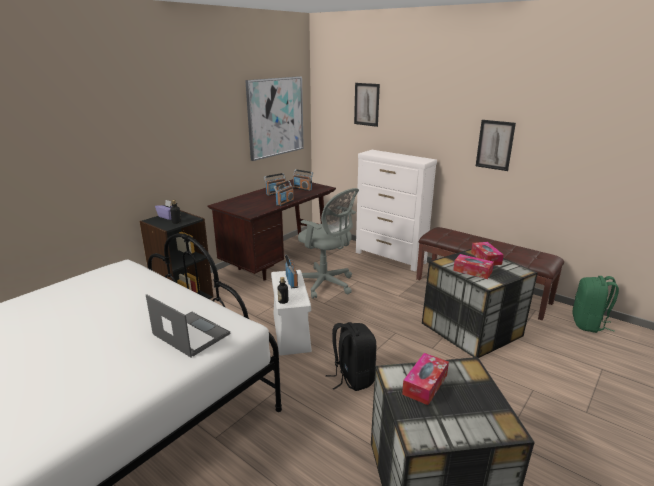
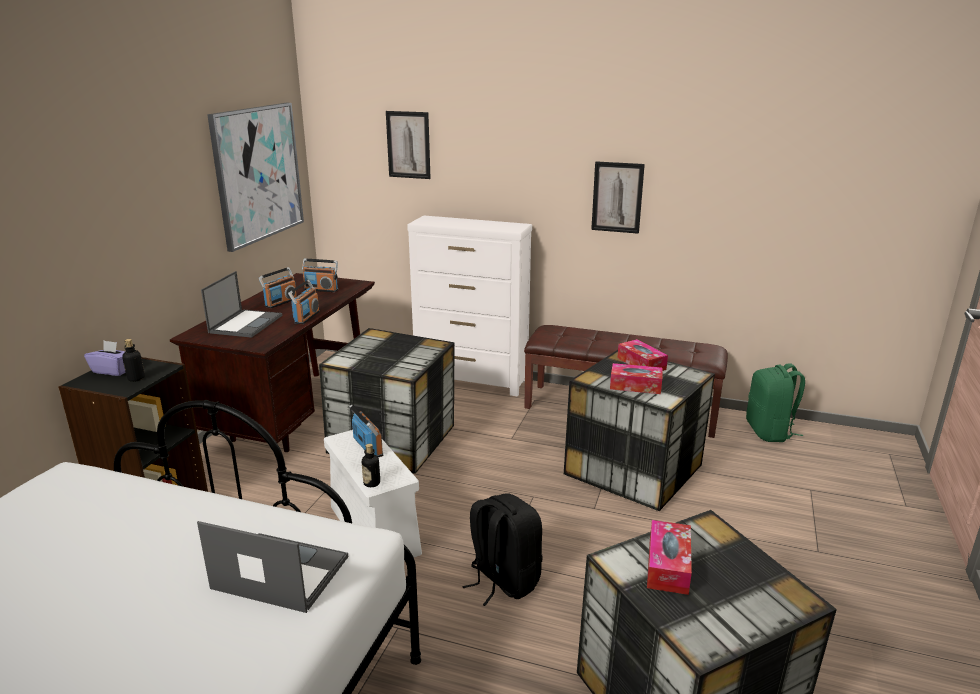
camera: 20 degrees left, 0 degrees up
(250, 202) = (246, 323): none -> laptop
(326, 284) = (393, 441): grey office chair -> storage box

